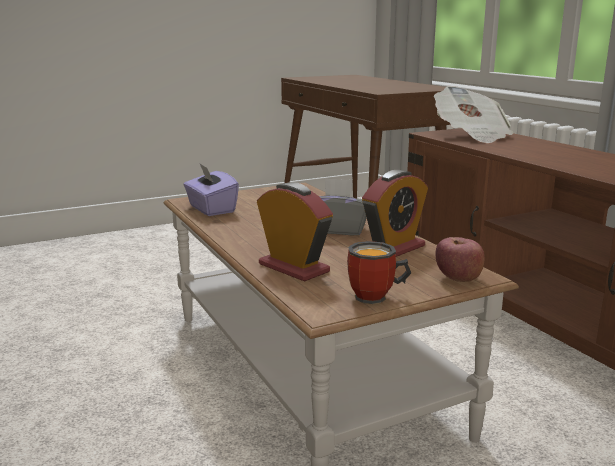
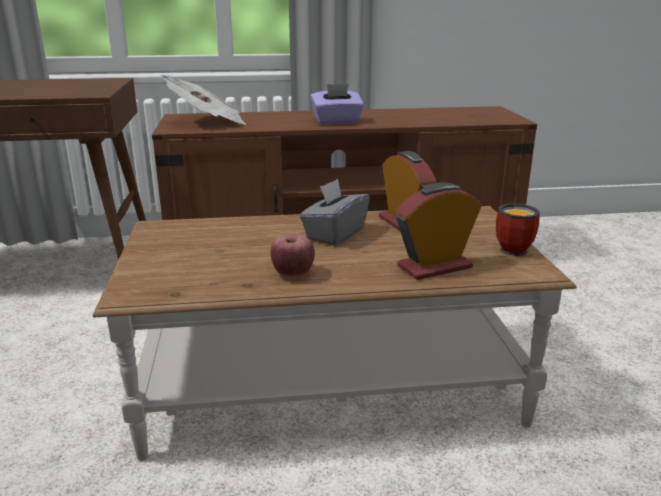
camera: 70 degrees left, 5 degrees up
(211, 209) = (193, 282): purple tissue box -> purple tissue box (337, 122)
(458, 278) = (482, 218): apple -> apple (293, 274)

